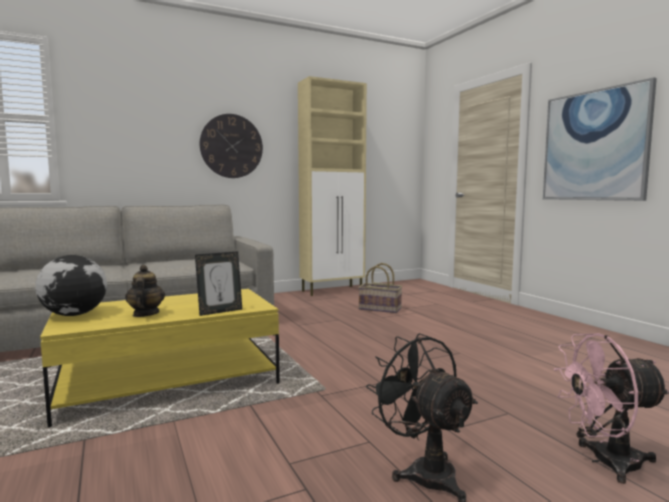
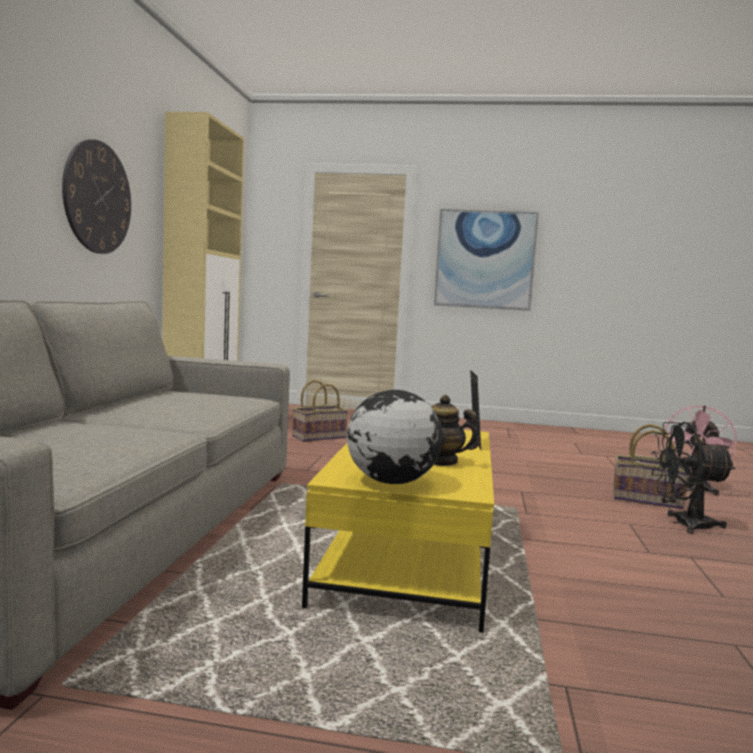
camera: 55 degrees left, 0 degrees up
(484, 438) = (647, 499): none -> basket

